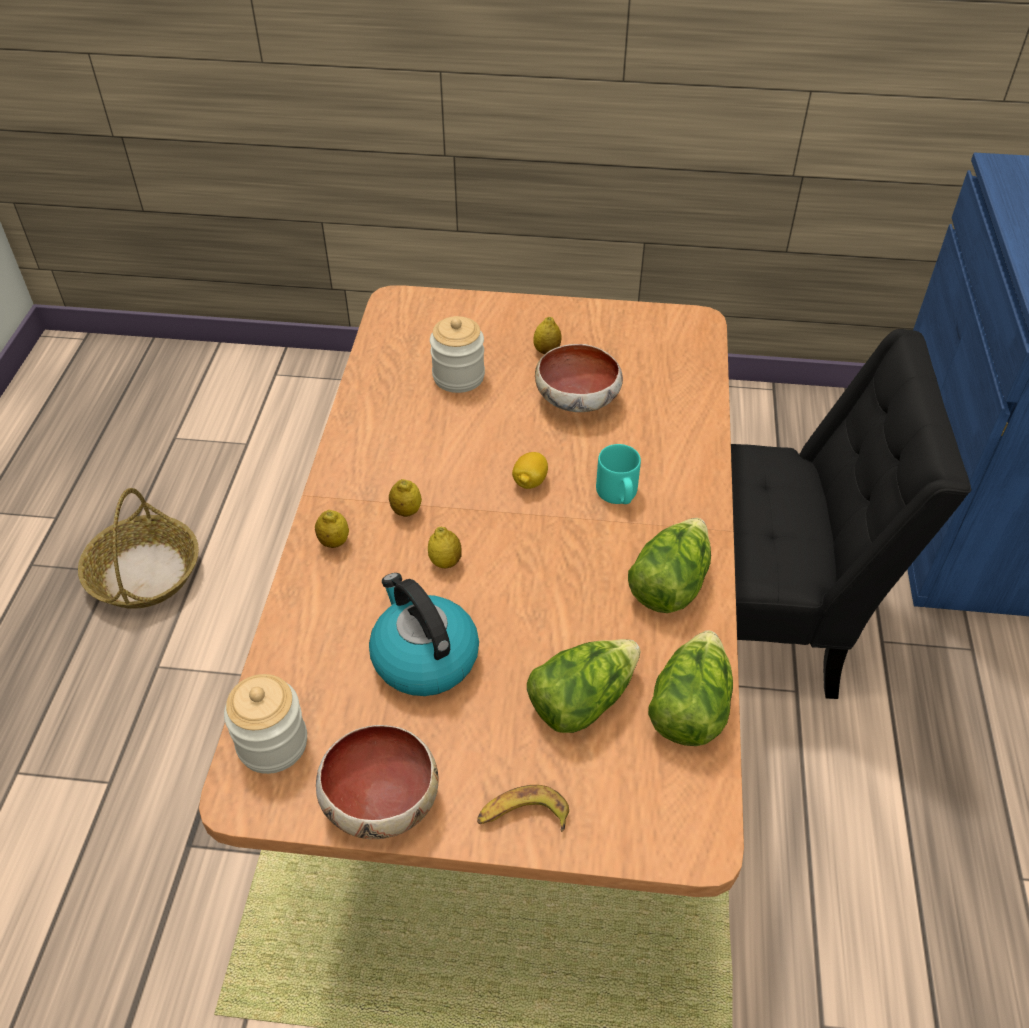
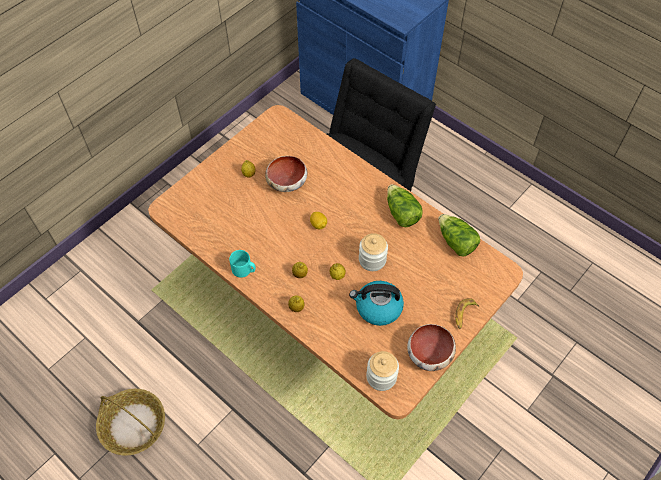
camera: 55 degrees left, 10 degrees up
(458, 376) = (237, 213): jar -> jar (372, 260)
(581, 699) = (431, 270): lettuce -> none
(618, 494) = (348, 201): turquoise mug -> turquoise mug (244, 270)

